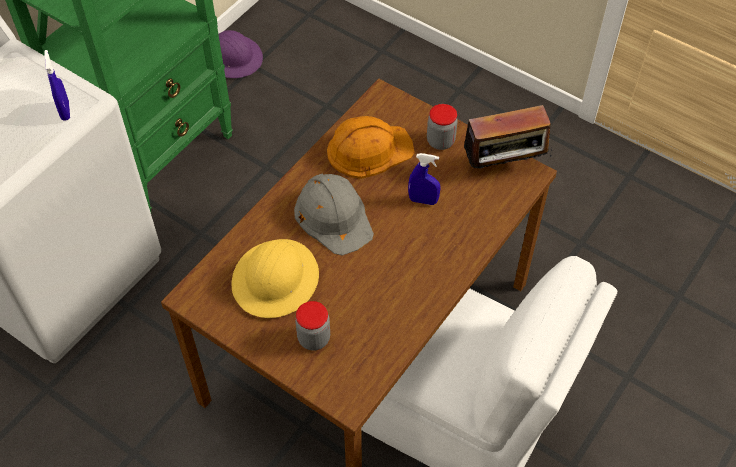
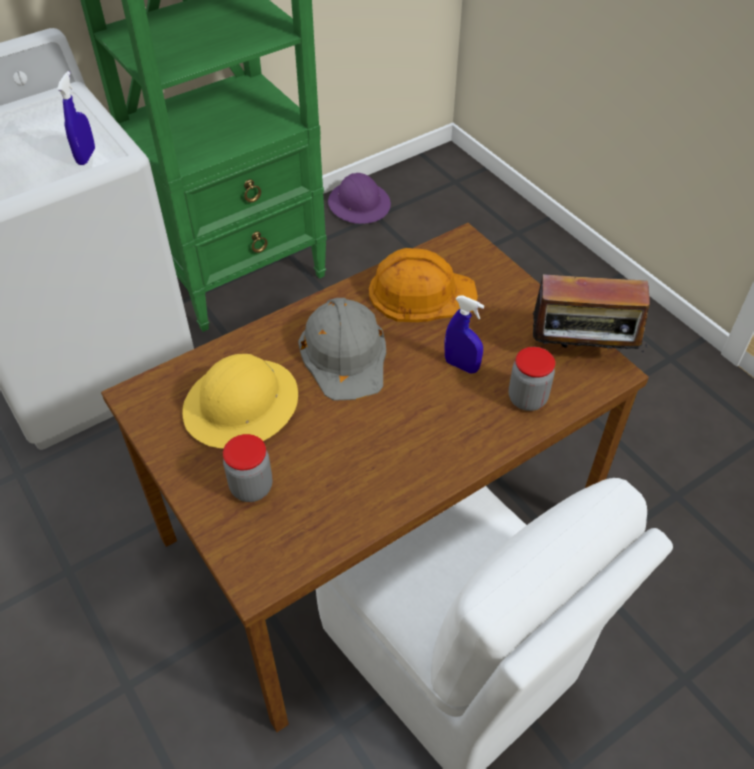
camera: 20 degrees right, 5 degrees down
(440, 141) = (512, 305): jar -> jar (527, 399)

